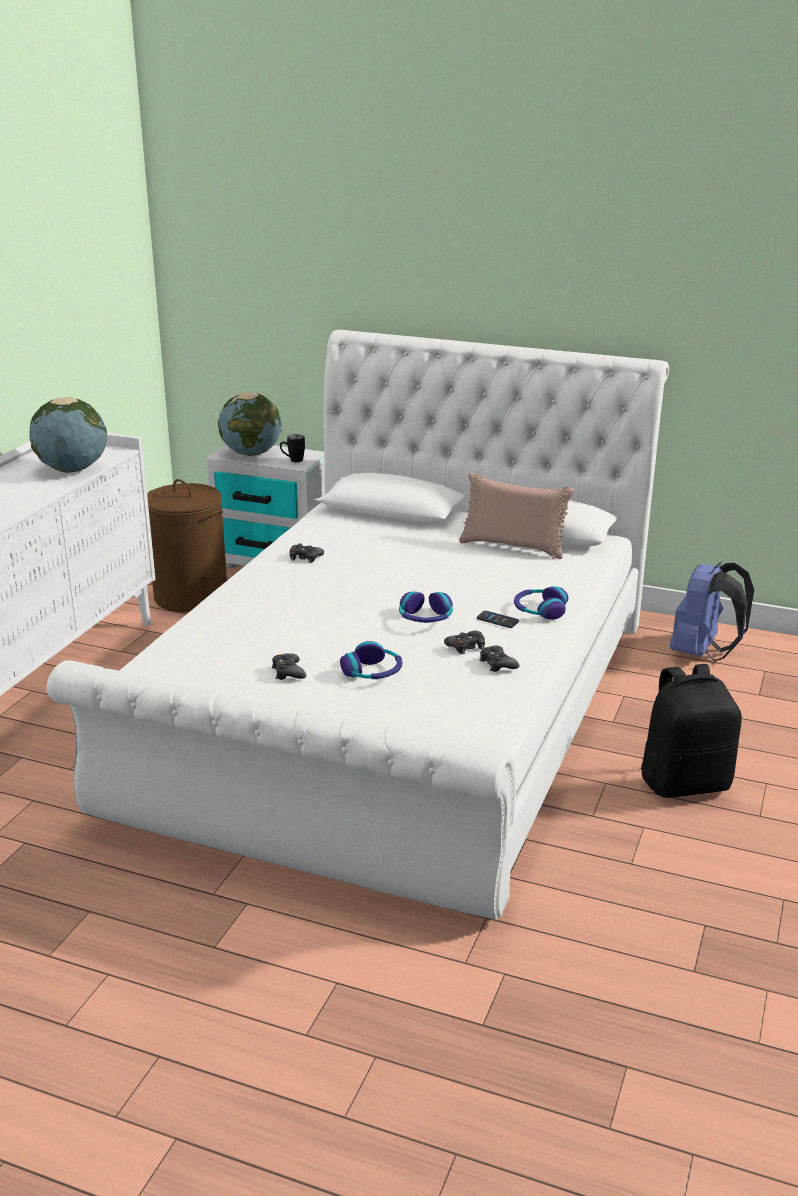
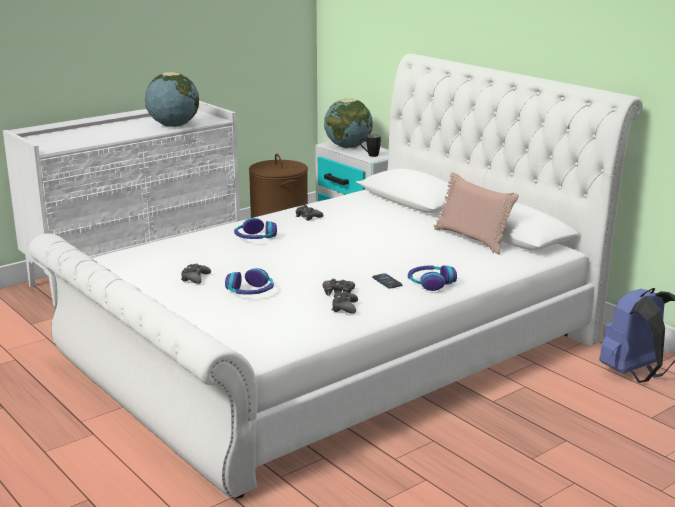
camera: 30 degrees right, 5 degrees down
(425, 617) = (335, 268): headphones -> headphones (255, 238)
(685, 782) = (501, 460): black backpack -> none

